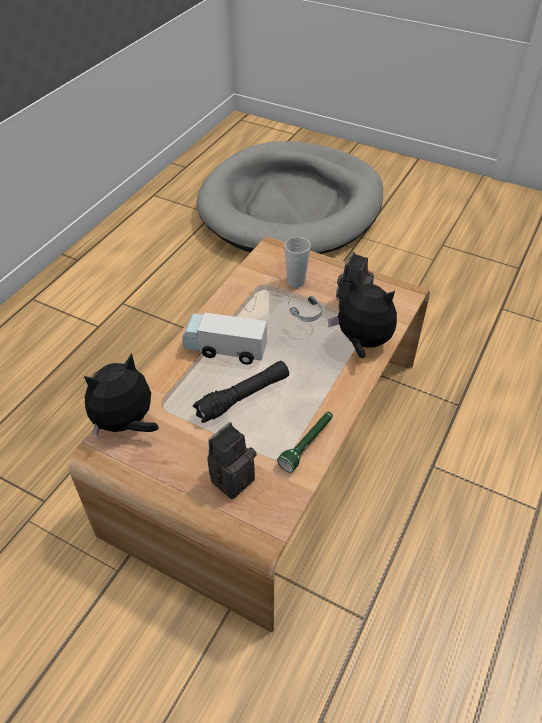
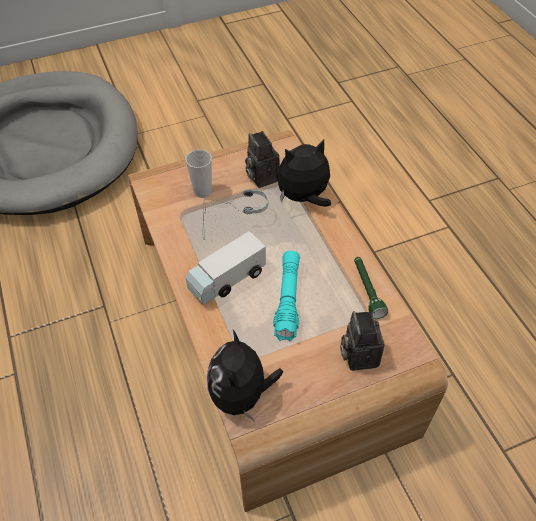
camera: 50 degrees left, 5 degrees up
(243, 397) = (288, 299): black flashlight -> turquoise flashlight

